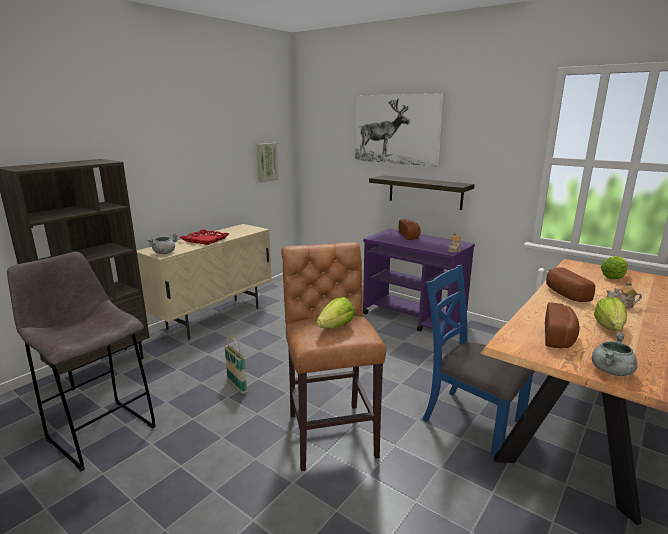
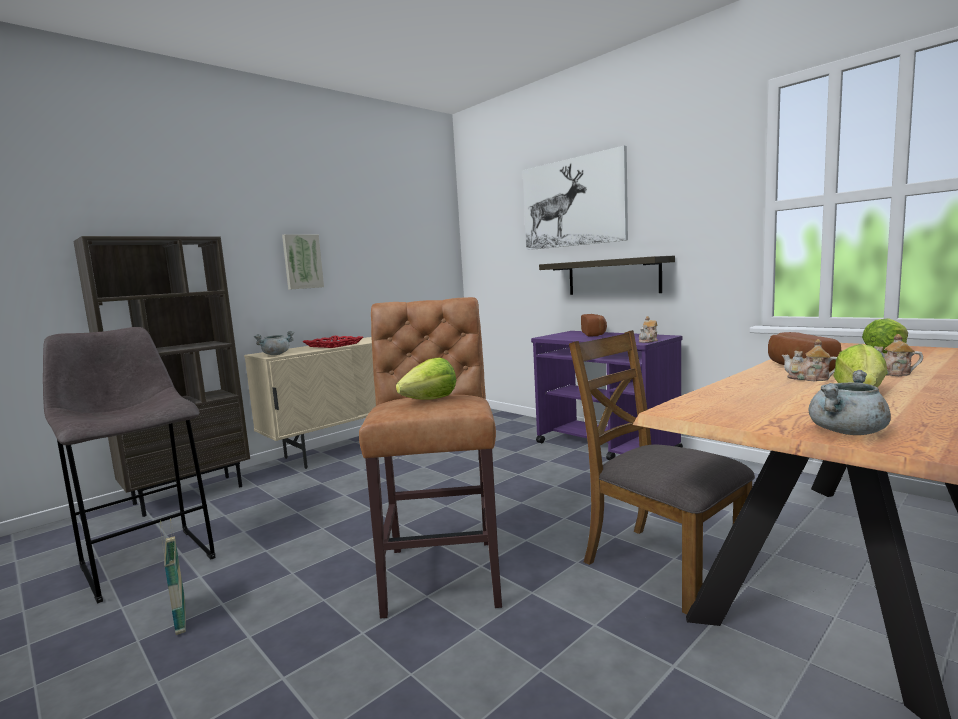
camera: 10 degrees right, 10 degrees down
(237, 386) = (340, 516): basket -> basket (180, 617)
(266, 162) = (421, 261): picture -> picture (302, 261)
(471, 420) = (661, 565): blue chair -> brown chair
(560, 337) = (770, 402): bread -> none
(575, 309) = (809, 378): none -> teapot

